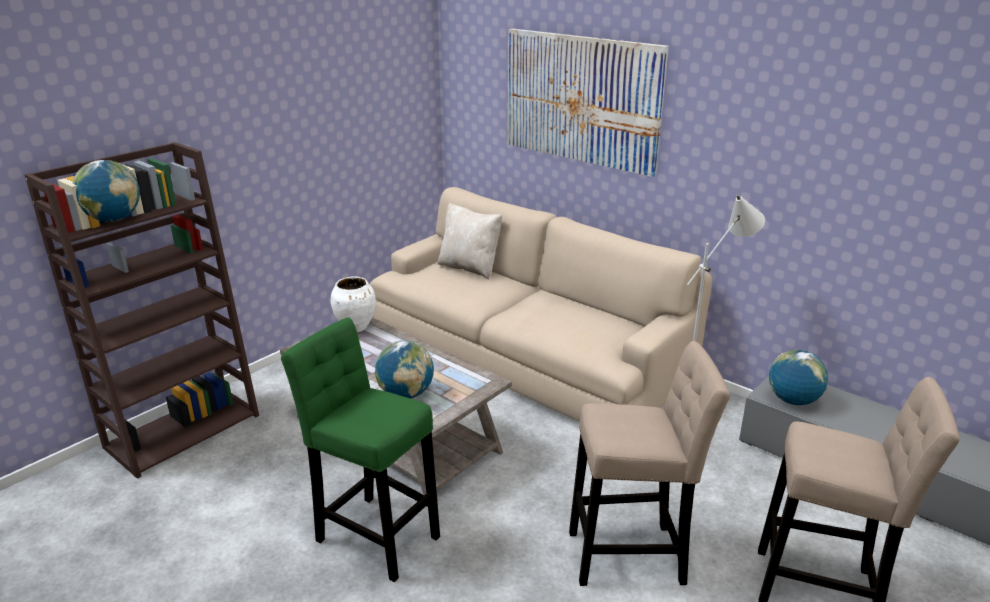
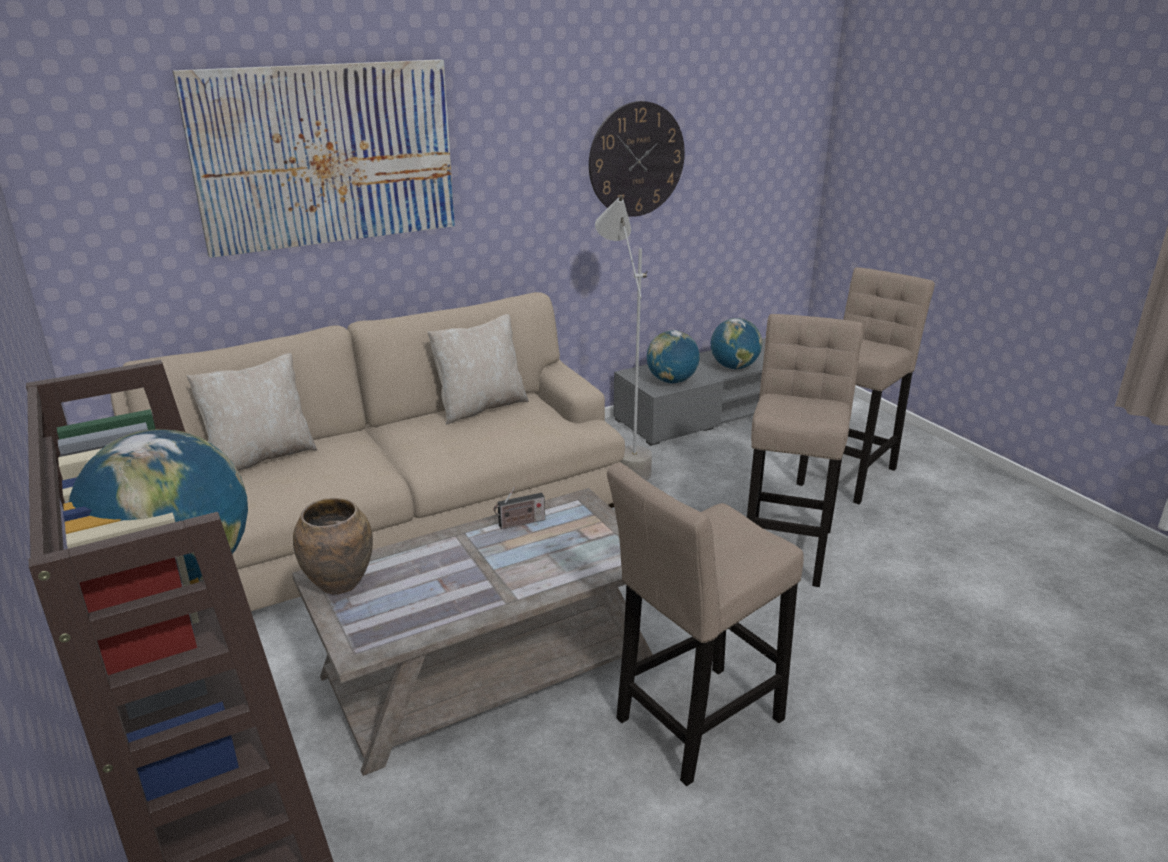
camera: 70 degrees left, 0 degrees up
(356, 327) = (340, 583): white vase -> brown vase
(374, 534) = (693, 724): green stool -> beige stool
(406, 394) = (570, 566): globe -> globe (734, 367)
(447, 365) = (519, 523): none -> radio
(594, 313) = (480, 407): none -> beige pillow
(844, 175) = (636, 159): none -> wall clock

